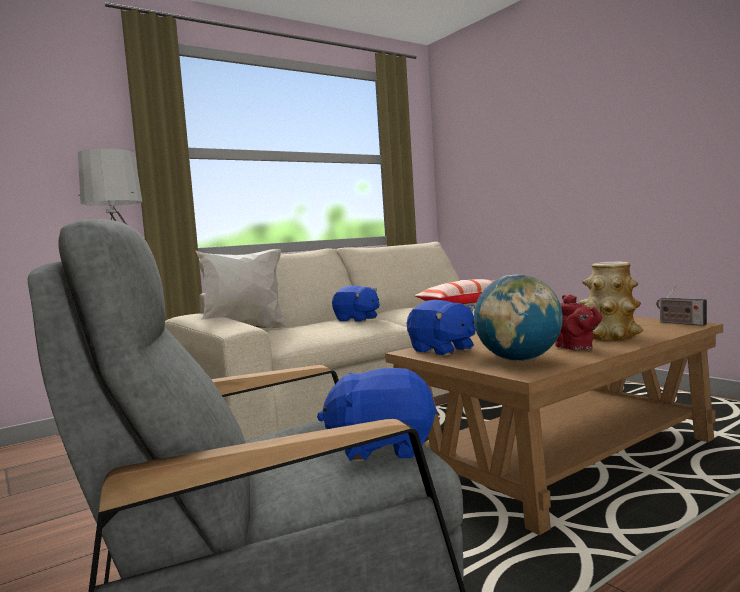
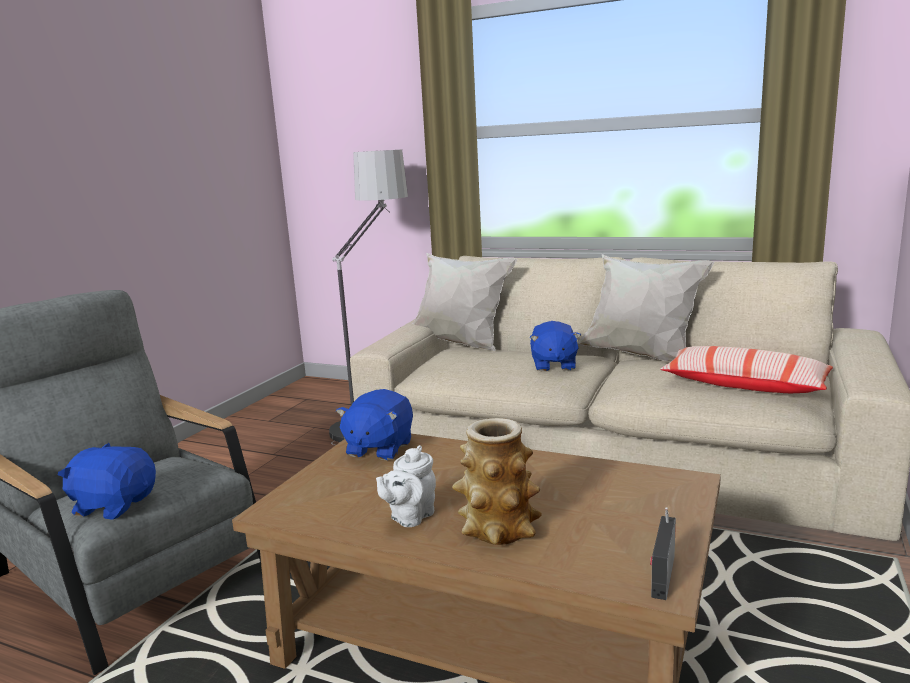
camera: 60 degrees right, 10 degrees up
(380, 310) = (641, 356): none -> white pillow
(382, 447) = (114, 505): blue plush toy -> blue plush toy turned 45 degrees counterclockwise
(519, 360) = (333, 496): globe -> none
(576, 348) = (410, 517): red teapot -> white teapot

